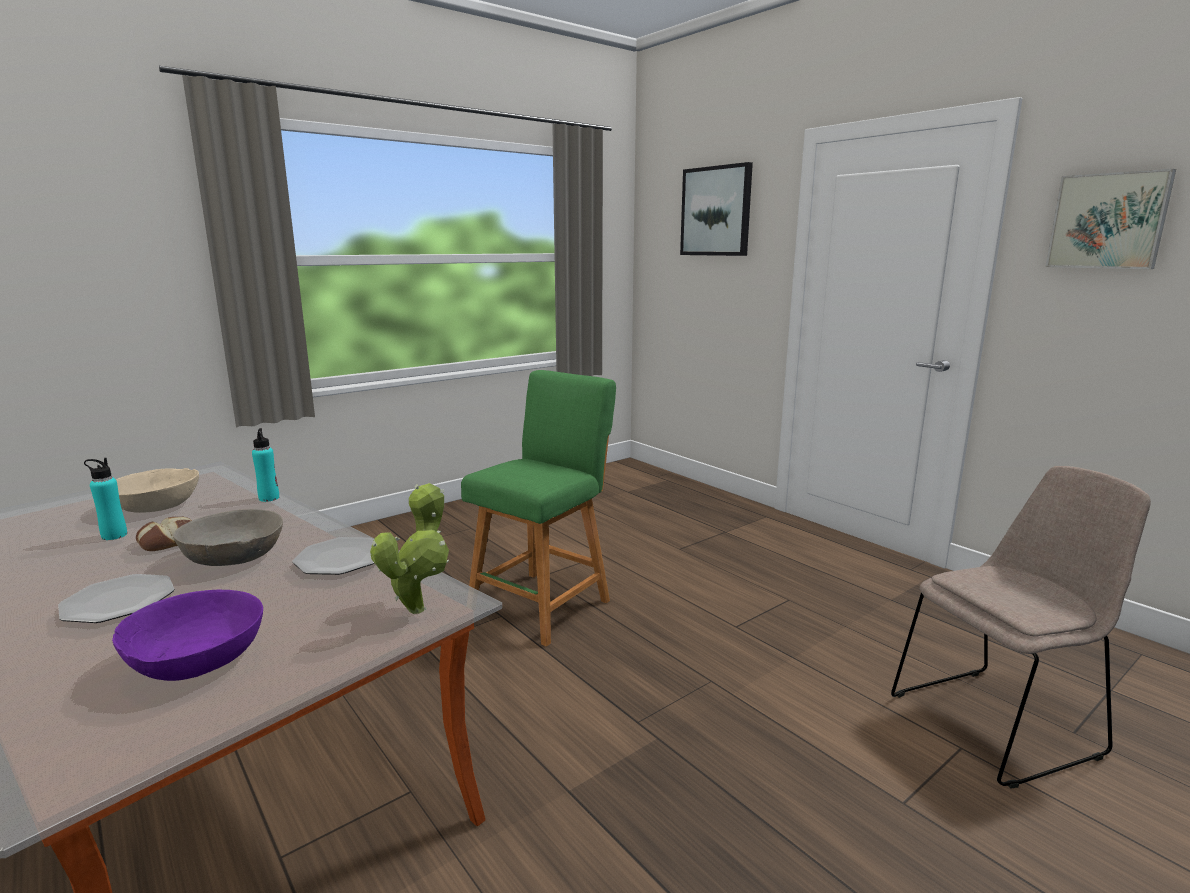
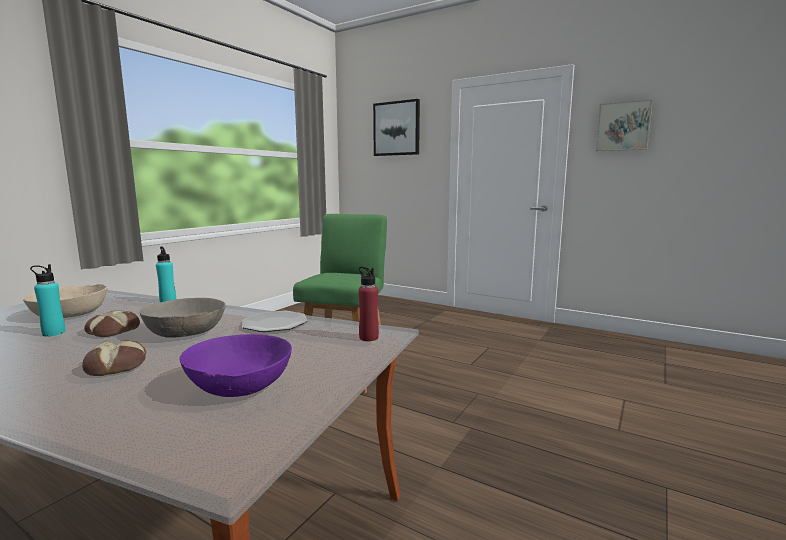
camera: 20 degrees left, 5 degrees down
(118, 601) = (117, 365): plate -> bread
(419, 606) = (368, 337): potted plant -> red bottle
(998, 722) = (631, 385): beige chair -> none

